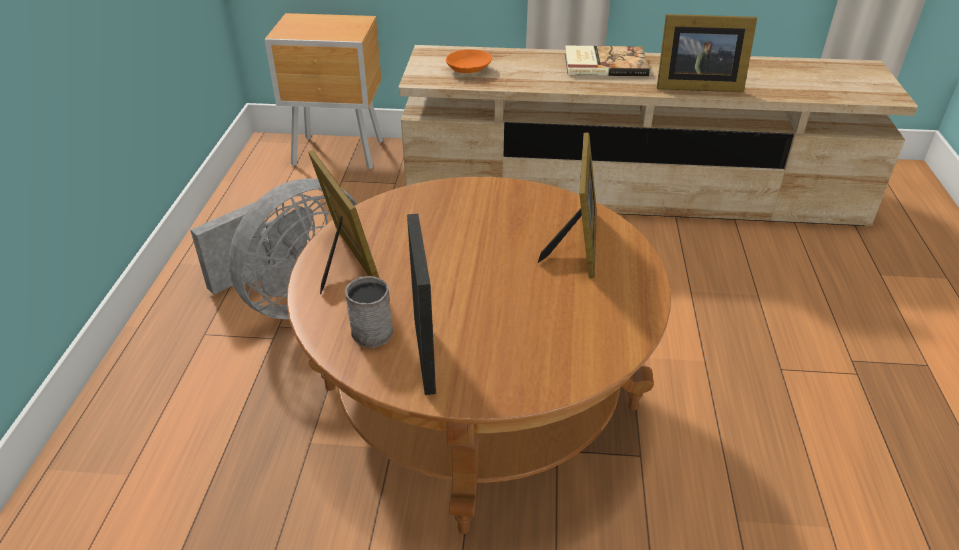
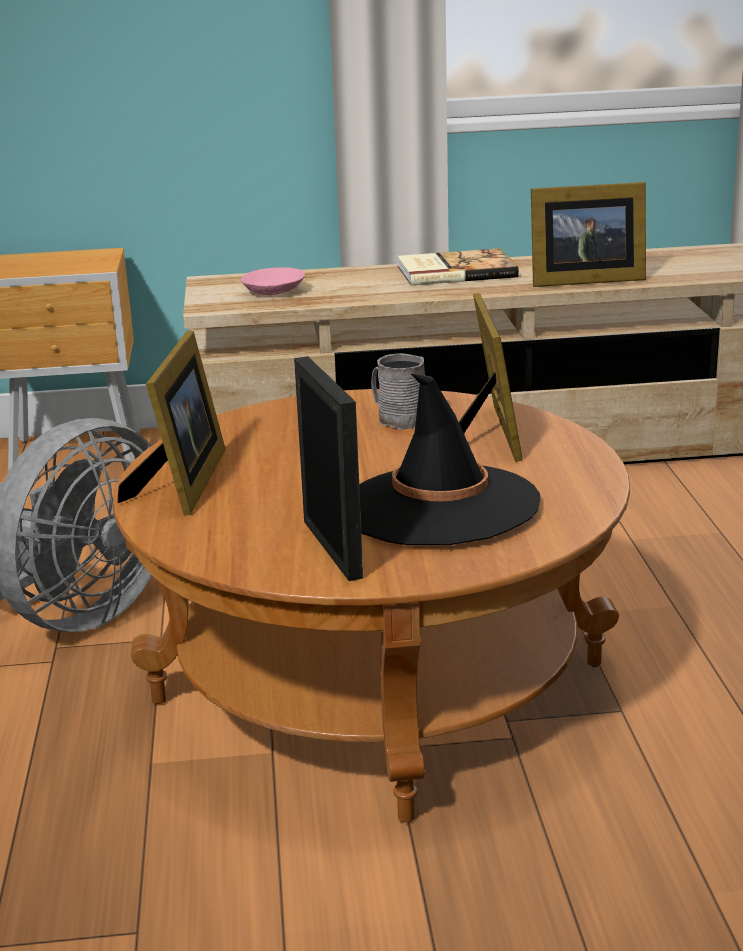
camera: 10 degrees left, 15 degrees down
(344, 262) = (183, 483): picture frame -> picture frame turned 45 degrees clockwise
(368, 329) = (246, 536): grey mug -> grey mug (397, 419)
(468, 69) = (273, 292): orange bowl -> pink bowl
(517, 320) = (439, 506): none -> black hat

